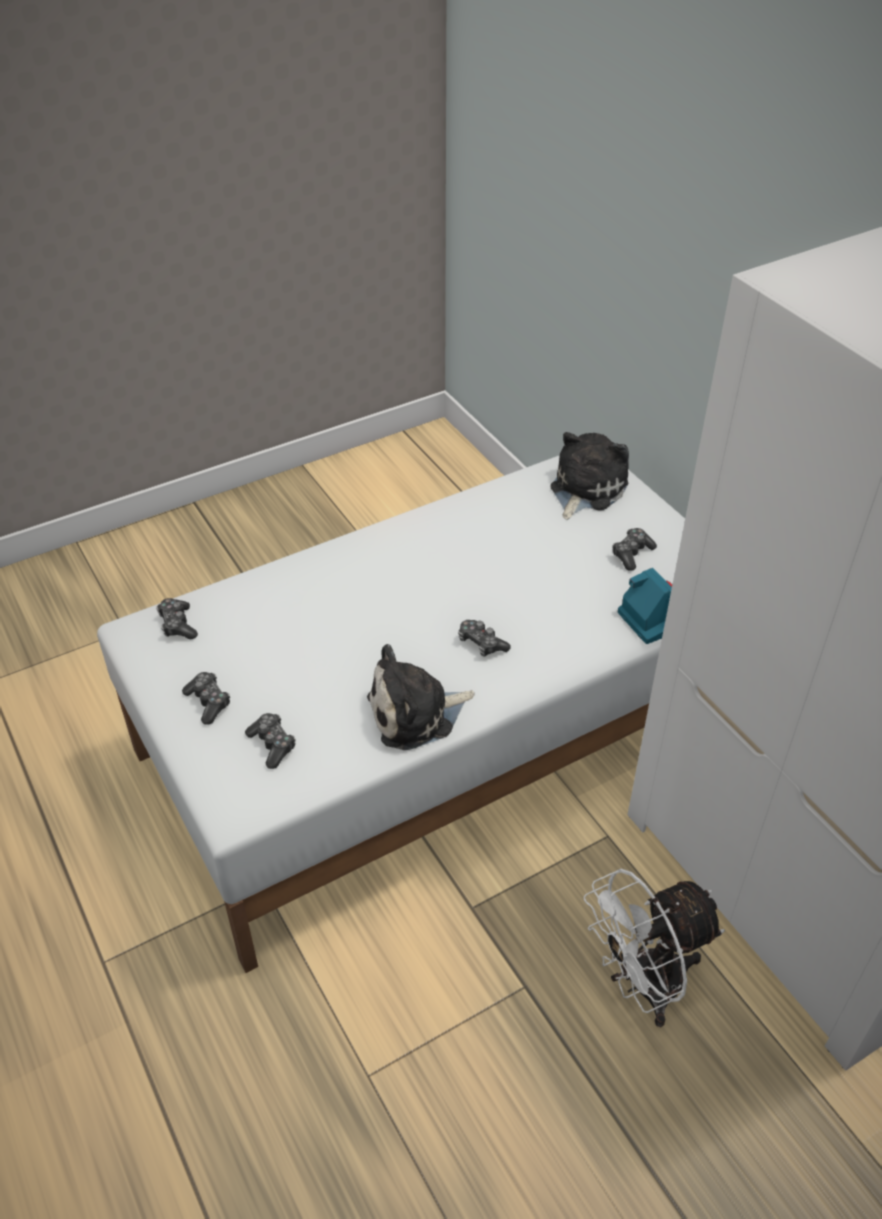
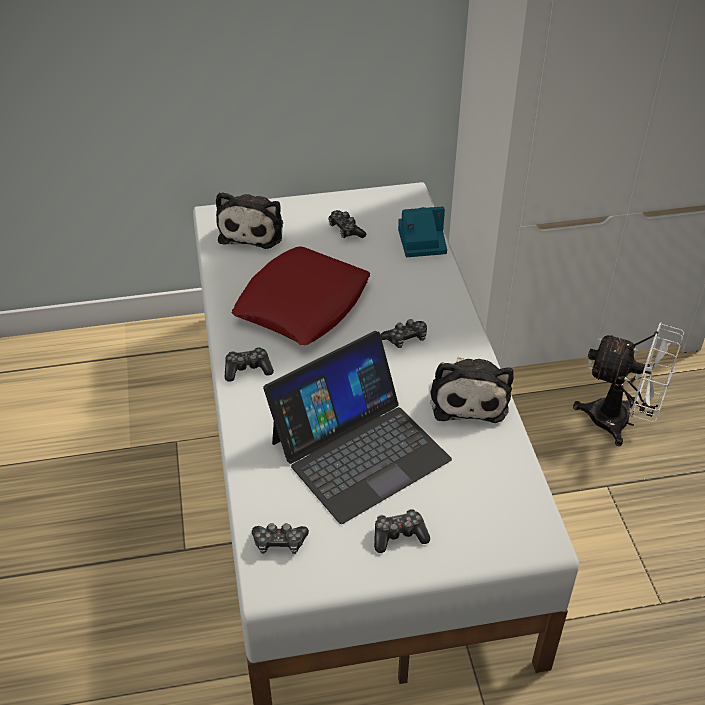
camera: 70 degrees left, 0 degrees up
(272, 744) = (470, 498): game controller -> game controller (248, 369)
(306, 647) = (359, 450): none -> laptop
(491, 555) = (302, 304): none -> red pillow
(585, 489) = (253, 230): plush toy -> plush toy turned 135 degrees counterclockwise
(642, 985) = (621, 422): white fan -> white fan turned 60 degrees counterclockwise

